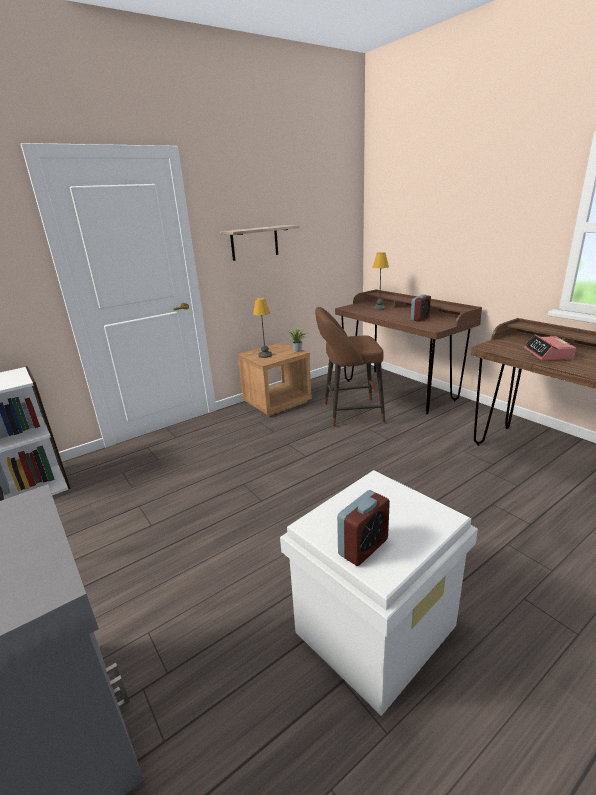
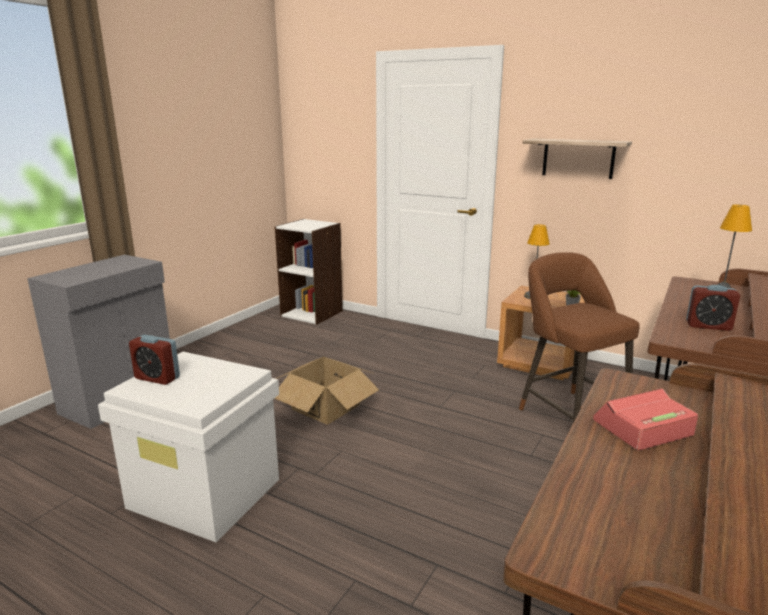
camera: 65 degrees right, 5 degrees down
(261, 515) = (325, 406): none -> cardboard box

